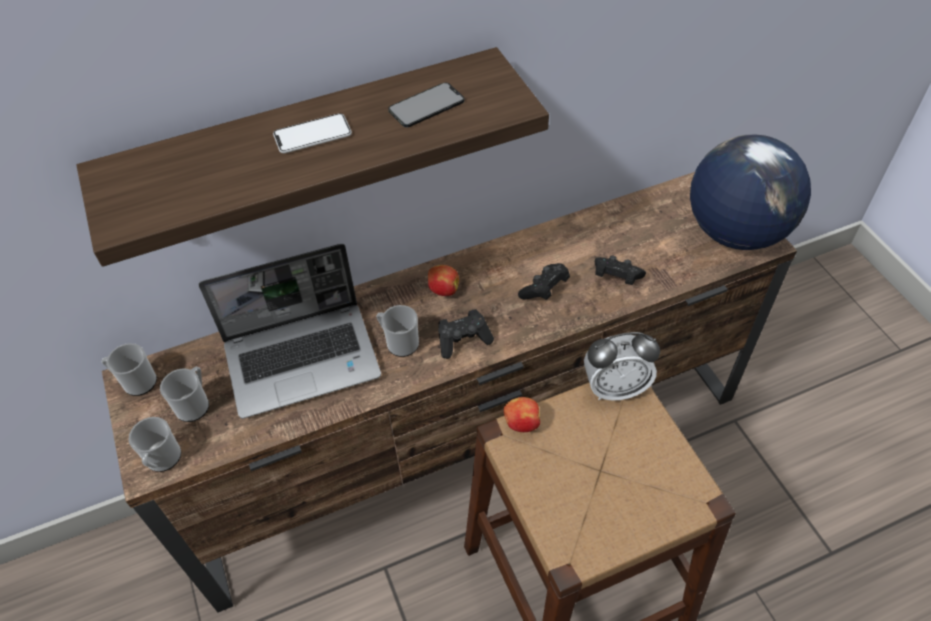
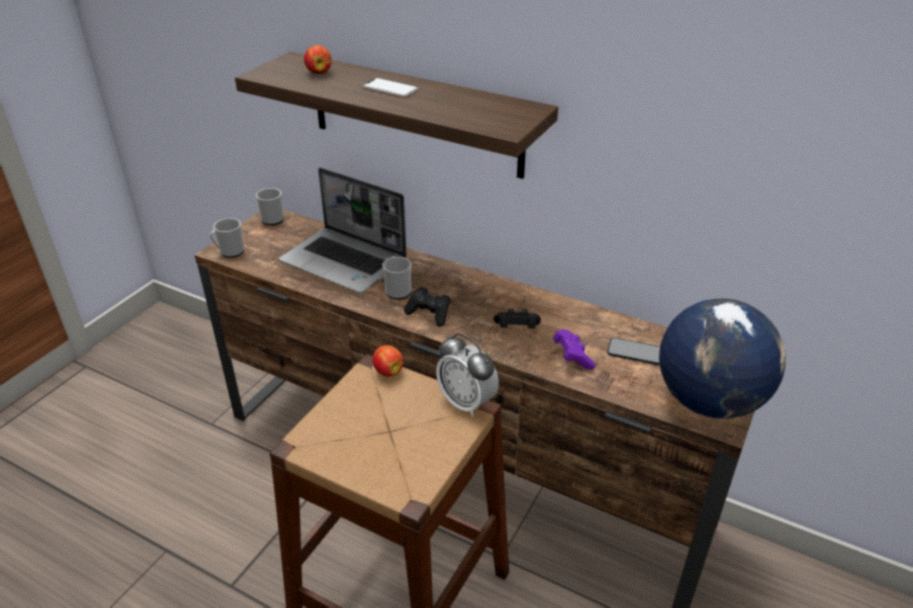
camera: 50 degrees right, 15 degrees down
(195, 404) = (275, 243): mug -> none
(426, 105) = (464, 106): phone -> phone (635, 351)
(443, 289) = (461, 286): apple -> apple (319, 72)
(616, 277) = (572, 357): black game controller -> purple game controller

